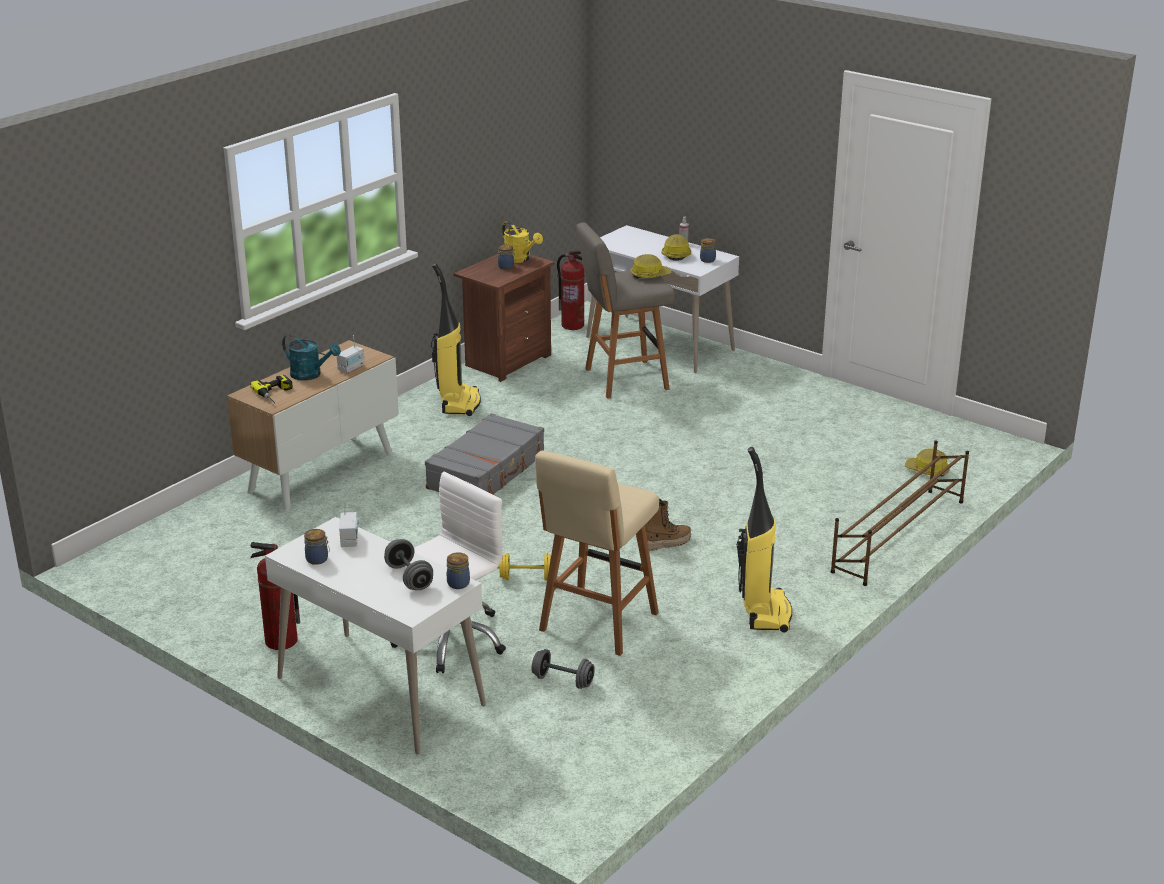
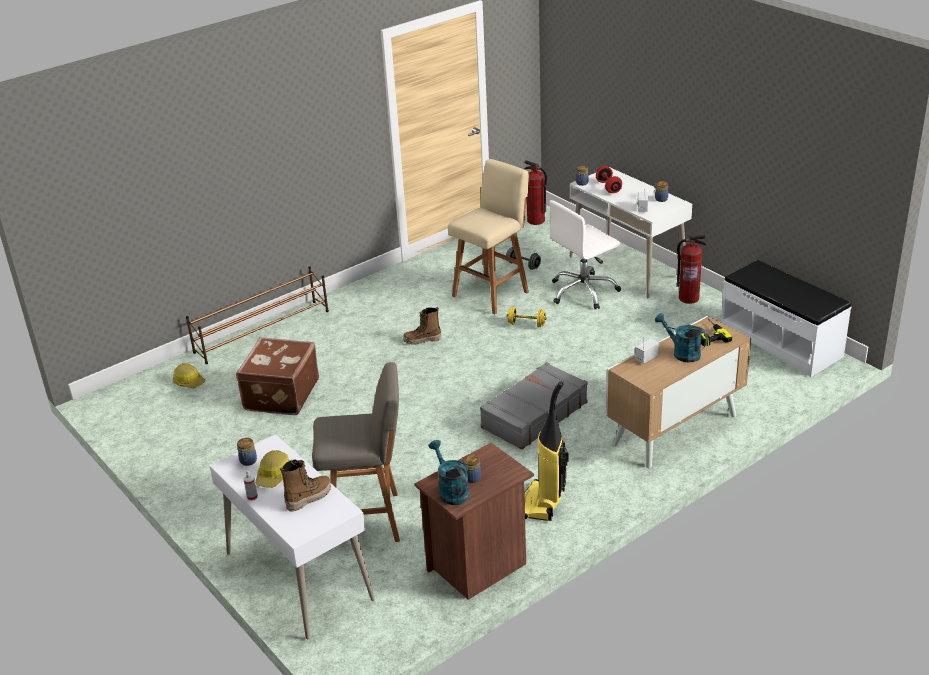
camera: 165 degrees left, 5 degrees up
(160, 583) = (781, 342): none -> white bench
(409, 577) = (608, 187): grey dumbbell -> red dumbbell
(520, 259) = (451, 491): yellow watering can -> turquoise watering can
(572, 325) = (380, 628): fire extinguisher -> fire extinguisher (536, 221)
(636, 246) = (308, 497): none -> boot
(649, 275) = (327, 435): hard hat -> none
(764, 612) = (387, 291): vacuum cleaner -> none
(801, 467) = (280, 395): none -> brown suitcase

